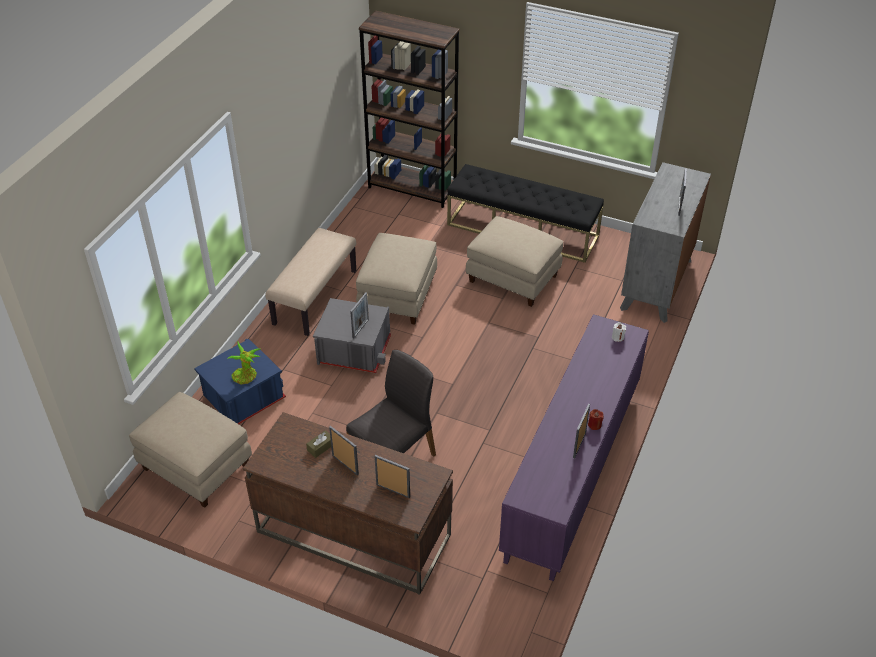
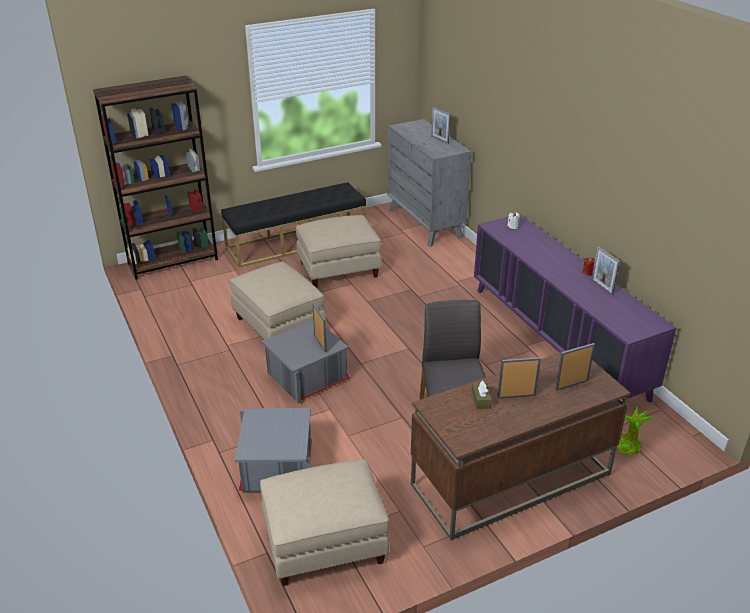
camera: 50 degrees left, 10 degrees down
(243, 397) = (276, 468): blue storage box -> grey storage box
(246, 376) = (291, 432): potted plant -> potted plant (628, 445)
(314, 297) = (215, 367): beige bench -> none

